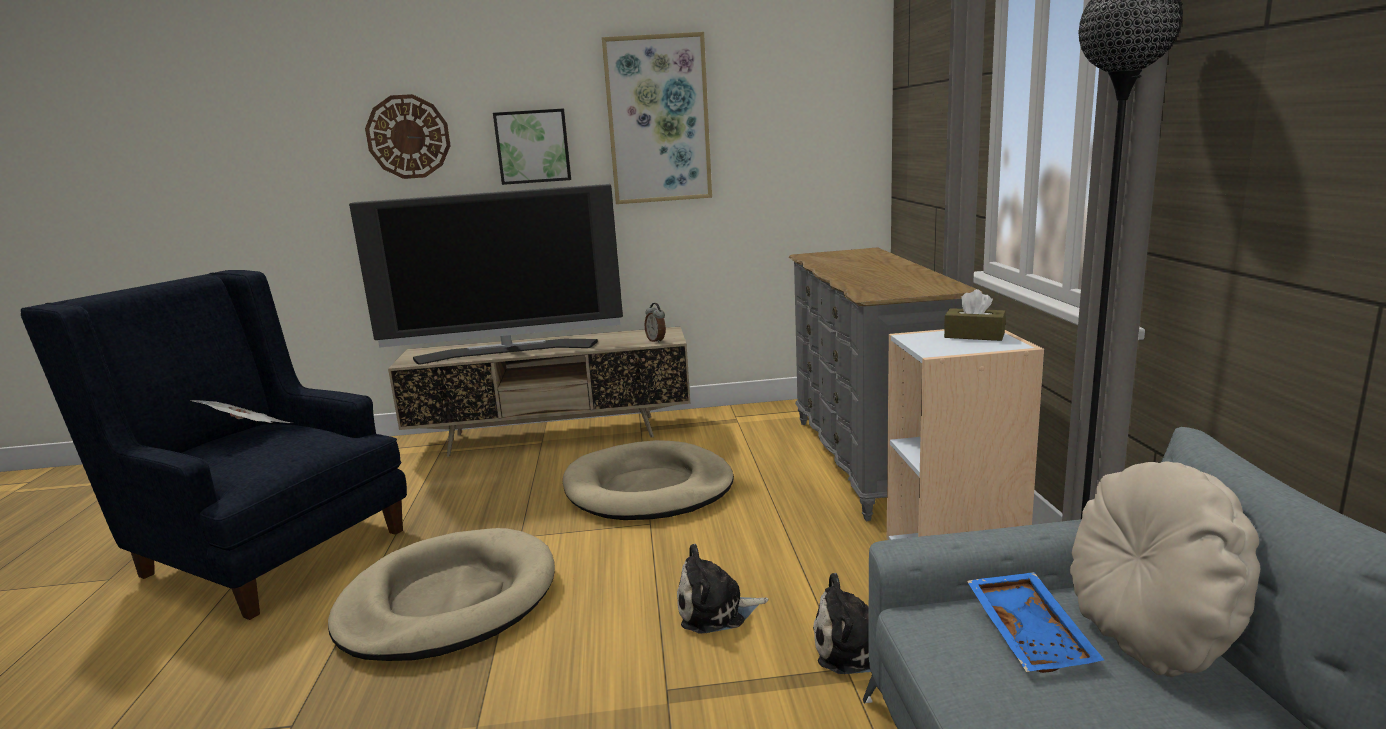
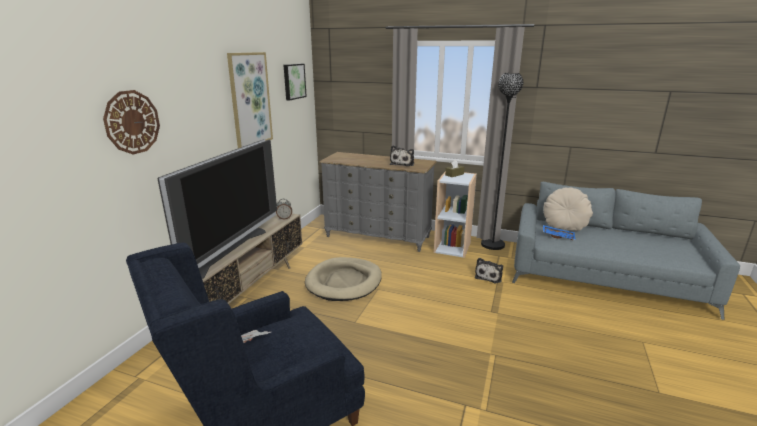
camera: 65 degrees left, 5 degrees up
(448, 601) = (396, 350): beige dog bed -> none
(533, 146) = (201, 121): picture -> picture (293, 81)
(715, 610) = (452, 292): plush toy -> plush toy (403, 164)

